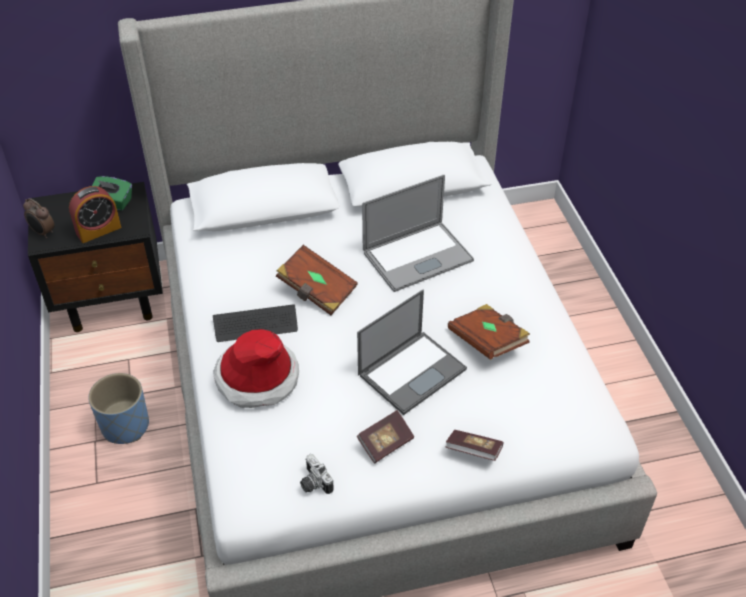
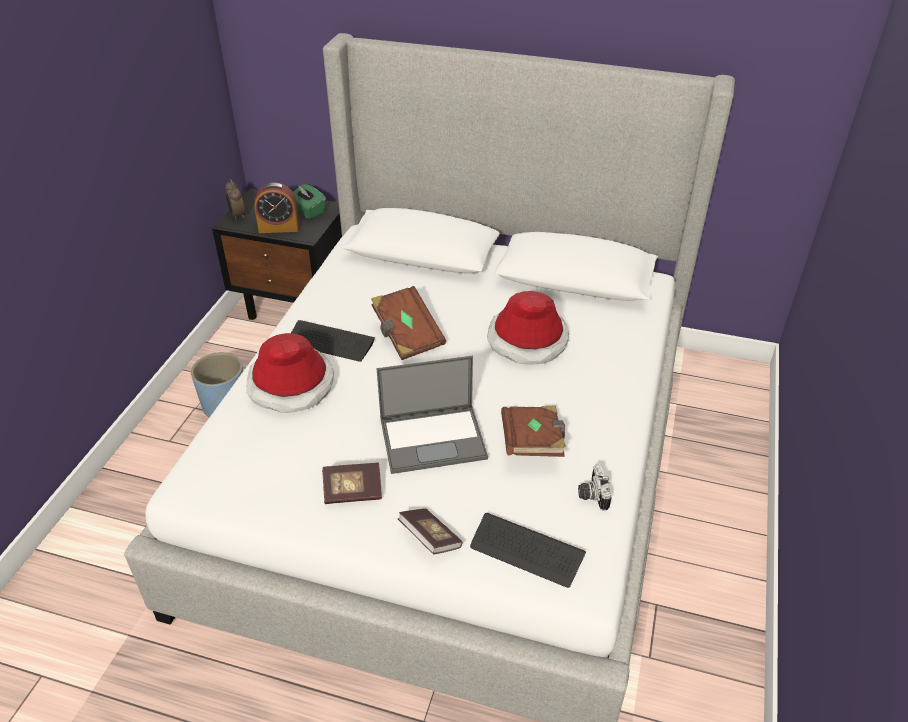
camera: 30 degrees right, 5 degrees down
(313, 483) = (258, 496): camera -> camera (591, 494)
(417, 256) = (527, 340): laptop -> hat
(547, 427) = (526, 551): none -> keyboard

